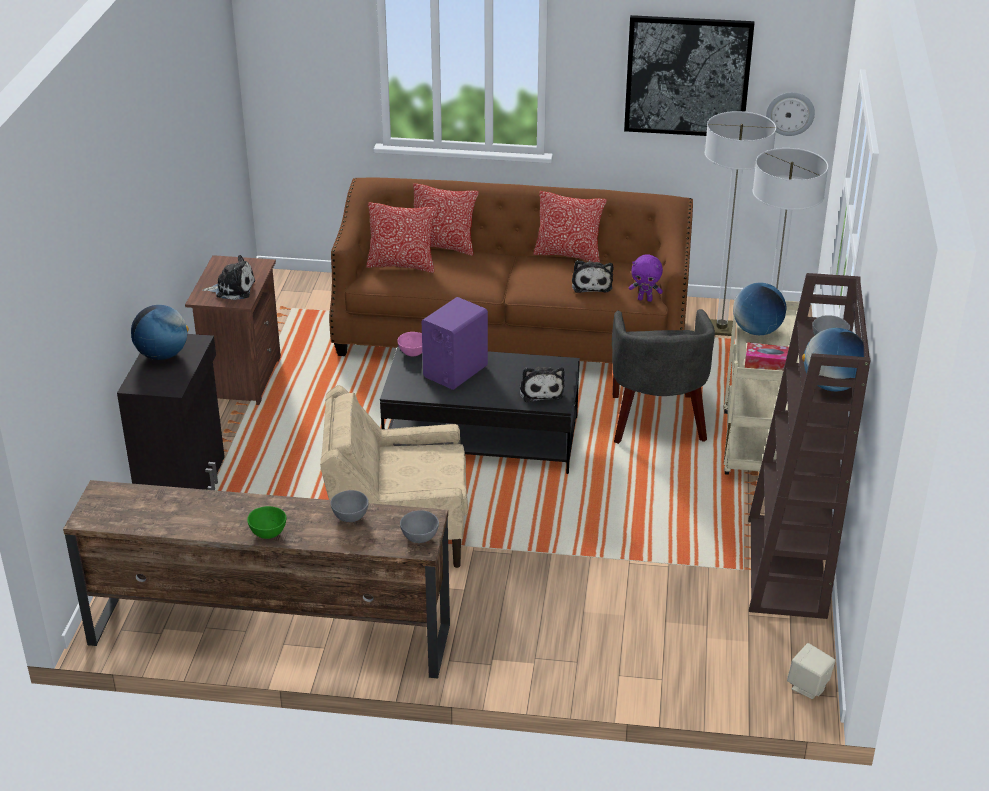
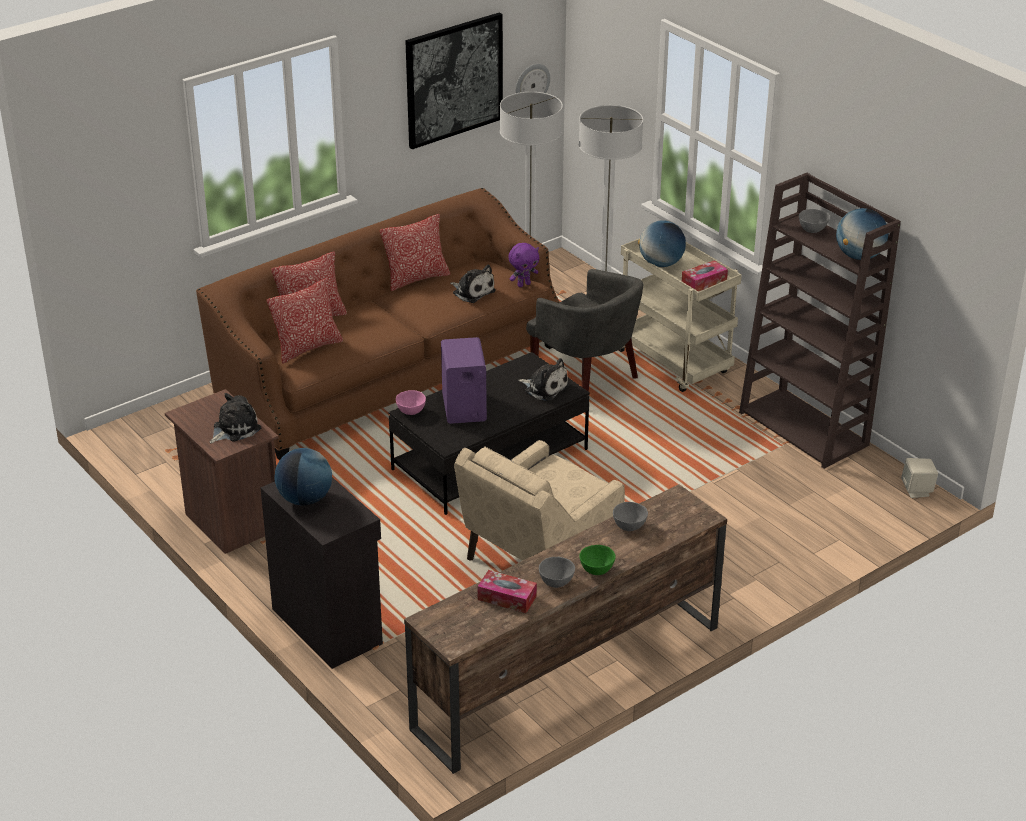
camera: 45 degrees left, 0 degrees up
(175, 511) = (507, 598): none -> tissue box
(420, 538) = (695, 511): grey bowl -> grey bowl (557, 582)

